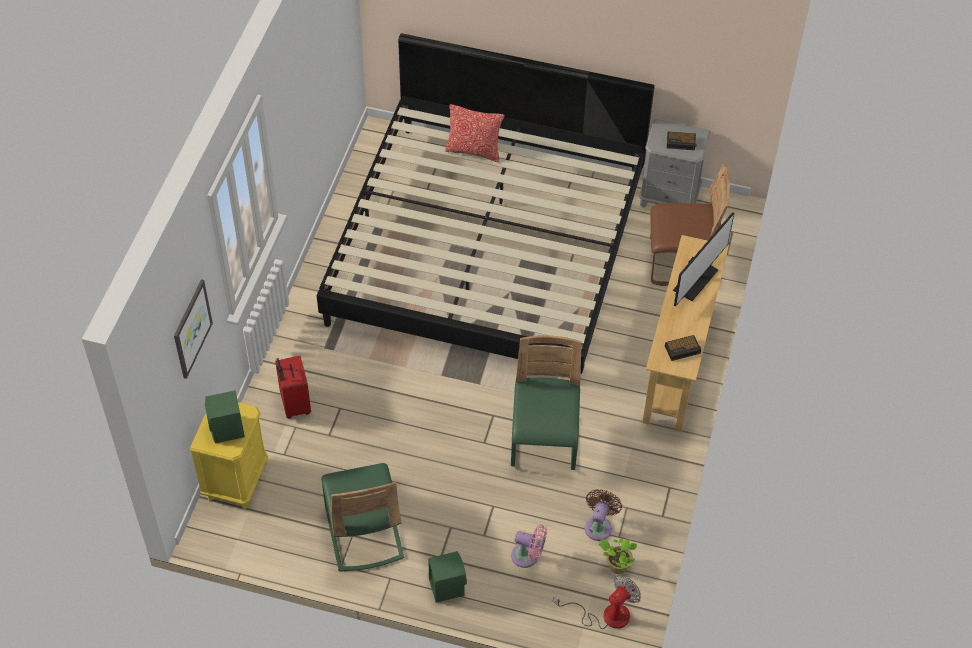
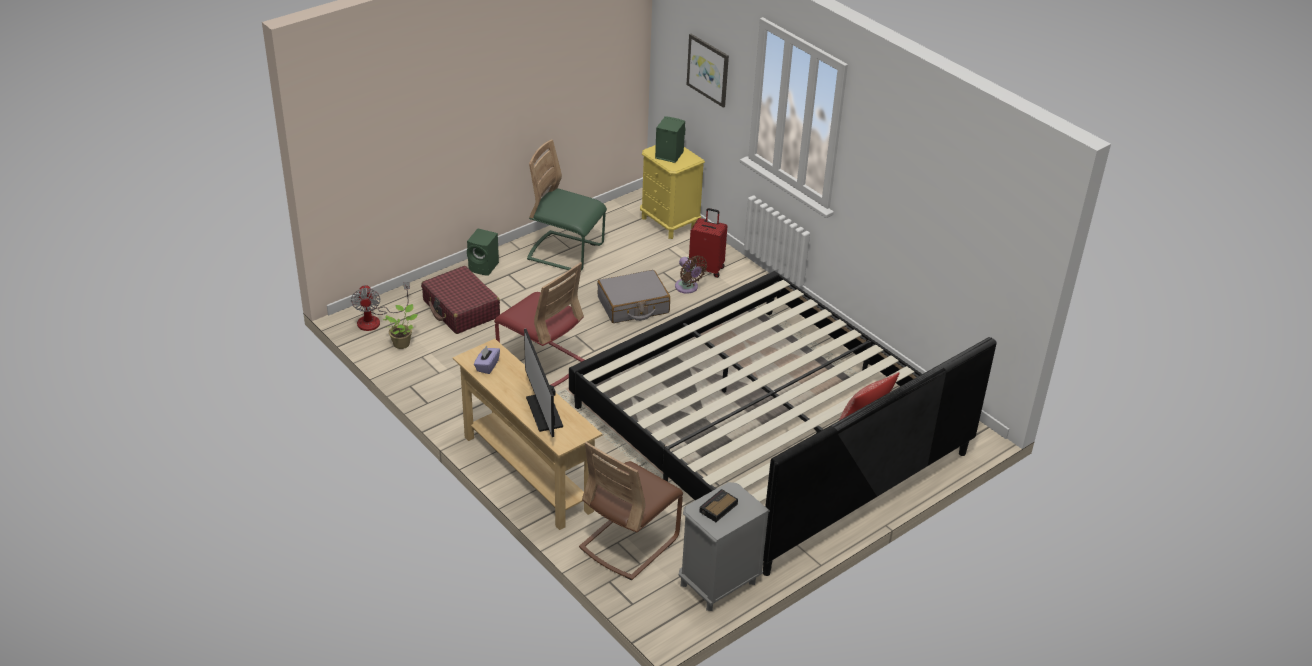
camera: 125 degrees right, 15 degrees down
(402, 426) = (633, 305): none -> grey suitcase
(528, 556) = (461, 309): pink fan -> red suitcase
(544, 442) = (541, 363): green chair -> red chair
(599, 526) = (442, 352): brown fan -> brown fan (688, 288)
(683, 349) = (487, 366): alarm clock -> purple tissue box

